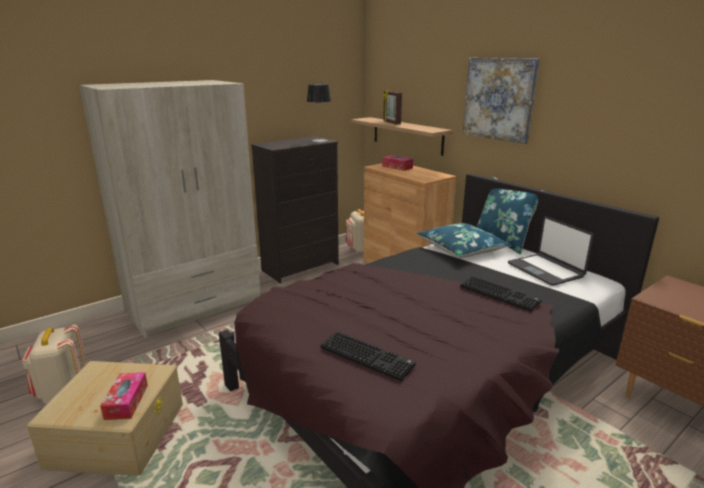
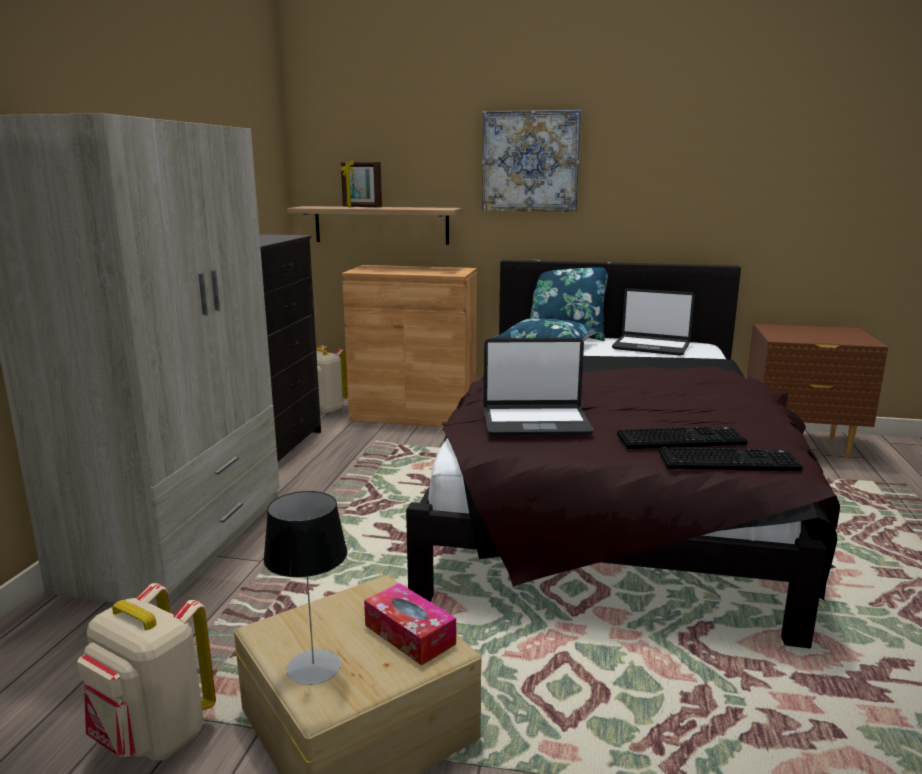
camera: 40 degrees left, 5 degrees down
(314, 306) = (535, 422): none -> laptop
(319, 140) = (284, 236): table lamp -> table lamp (313, 667)
(397, 167) = (387, 269): tissue box -> none
(500, 294) = (667, 368): keyboard -> keyboard (729, 461)

